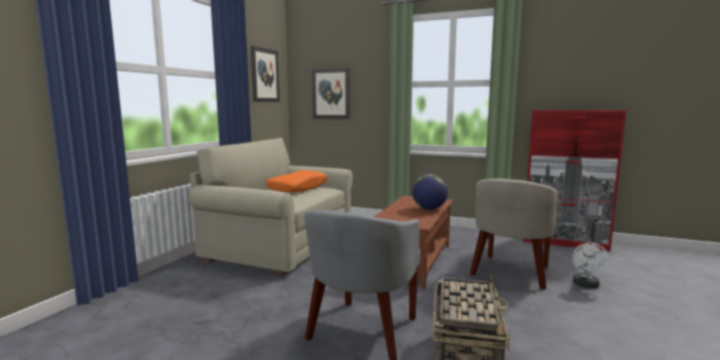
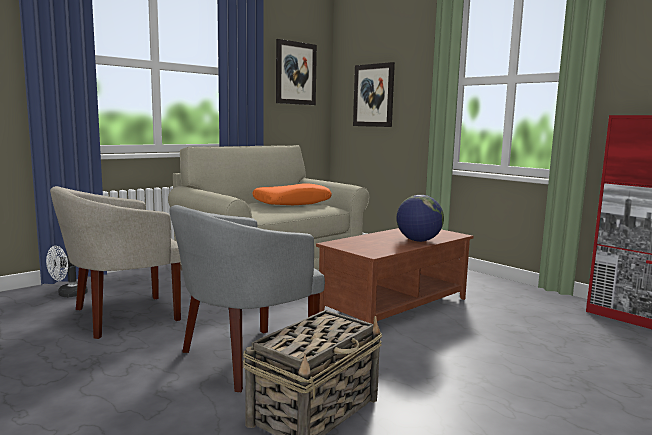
camera: 25 degrees right, 0 degrees up
(510, 272) = (510, 342): beige armchair -> beige armchair (122, 316)
(586, 285) = (608, 380): white fan -> white fan (68, 294)

